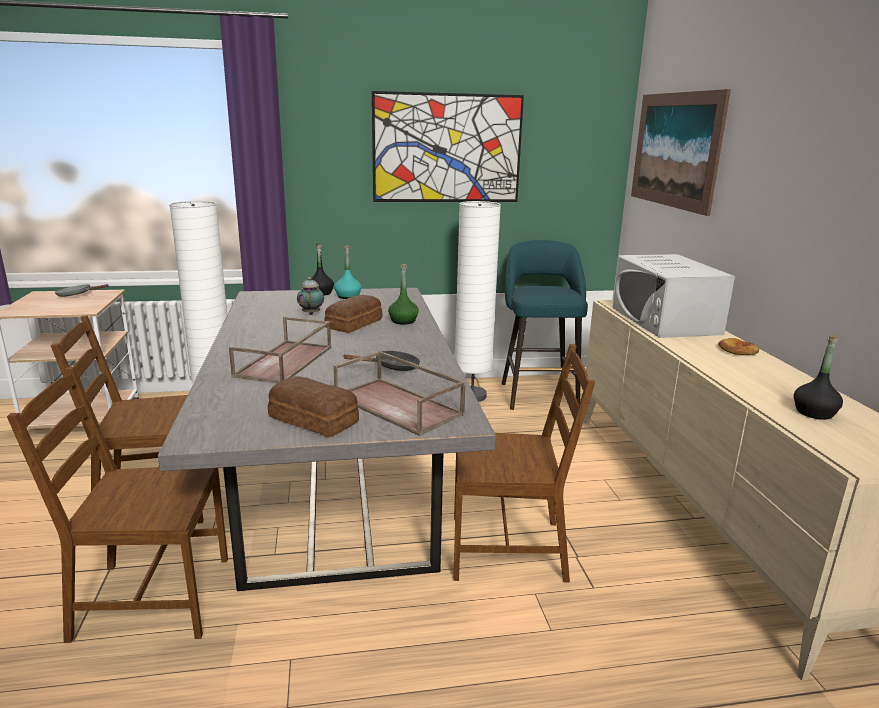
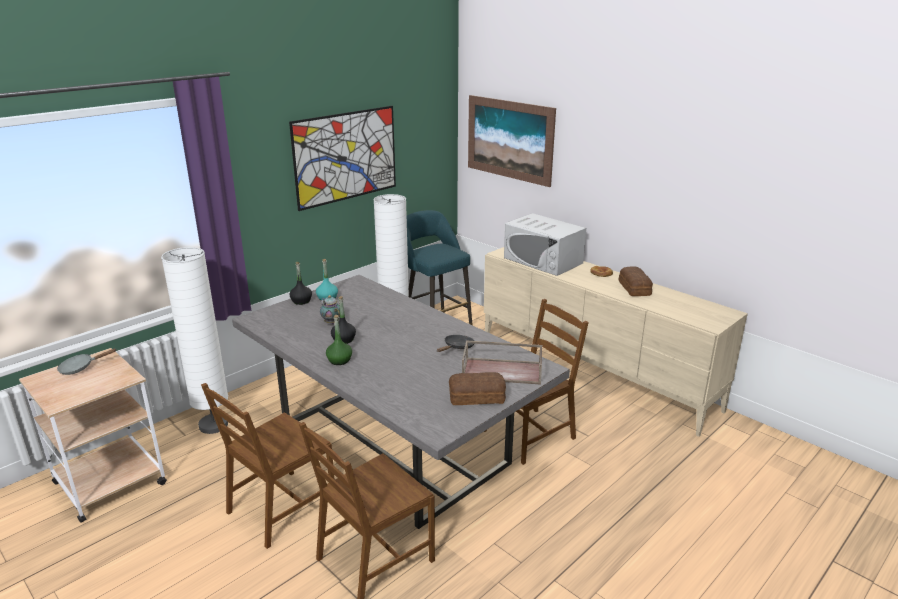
camera: 35 degrees left, 5 degrees up
(285, 362) = (390, 367): brown tray -> none
(355, 323) = (376, 321): bread -> bread (635, 288)
(403, 321) = (403, 309): green bottle -> green bottle (339, 360)
(814, 413) = (672, 304): black bottle -> black bottle (343, 340)

